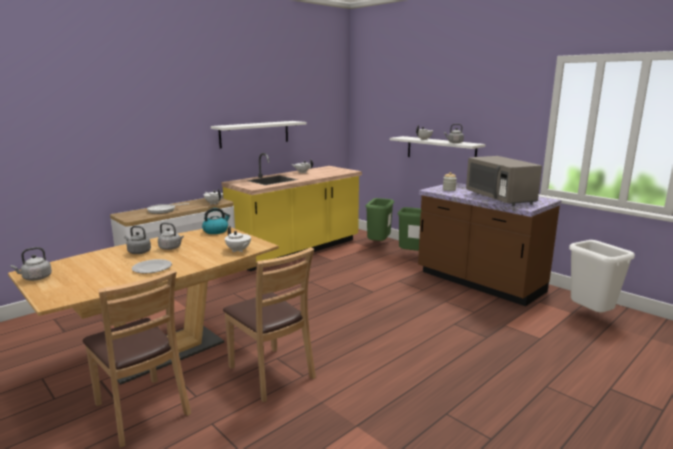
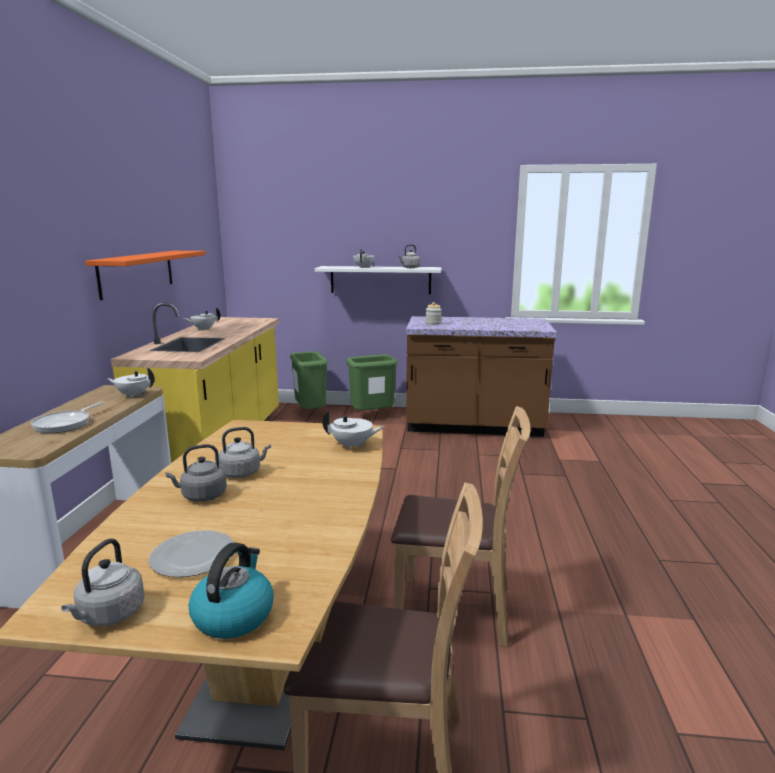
camera: 40 degrees left, 0 degrees up
(152, 268) = (295, 509): plate -> plate (192, 556)
(216, 231) = (245, 431): kettle -> kettle (234, 615)
(254, 134) = (137, 273): white shelf -> orange shelf
(500, 198) = (500, 324): grey microwave -> none
(589, 316) = (595, 429): white trash can -> none

